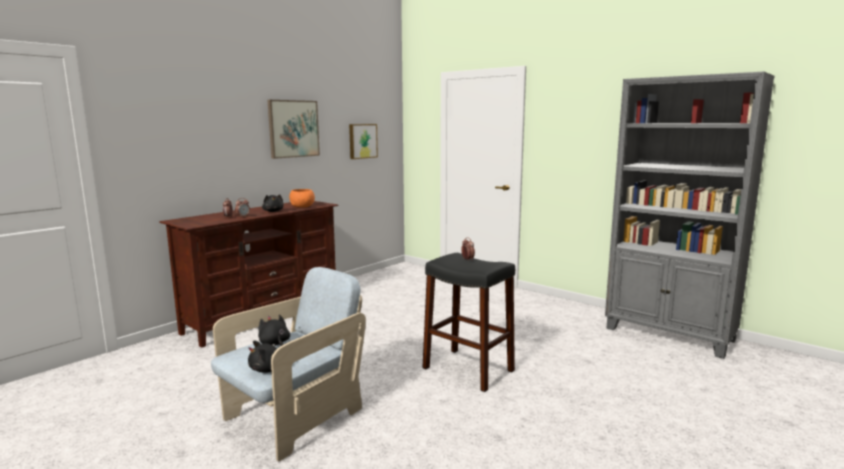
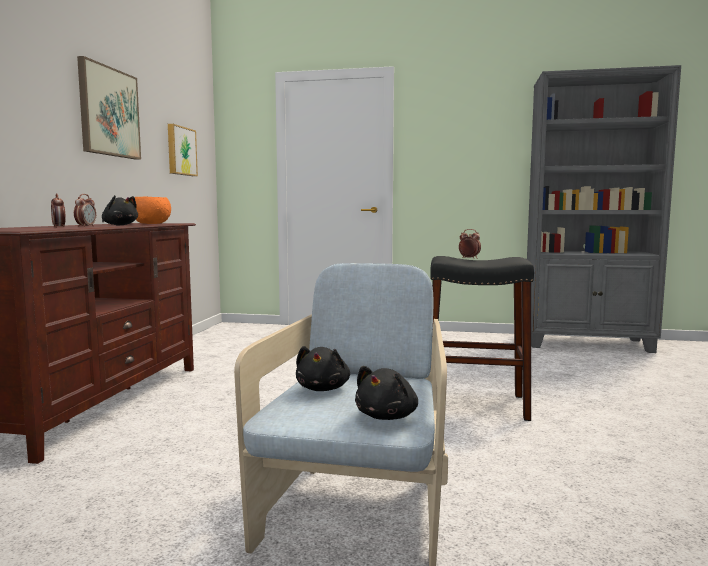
camera: 30 degrees left, 5 degrees down
(275, 344) = (323, 388): black plush toy -> black plush toy turned 105 degrees counterclockwise

